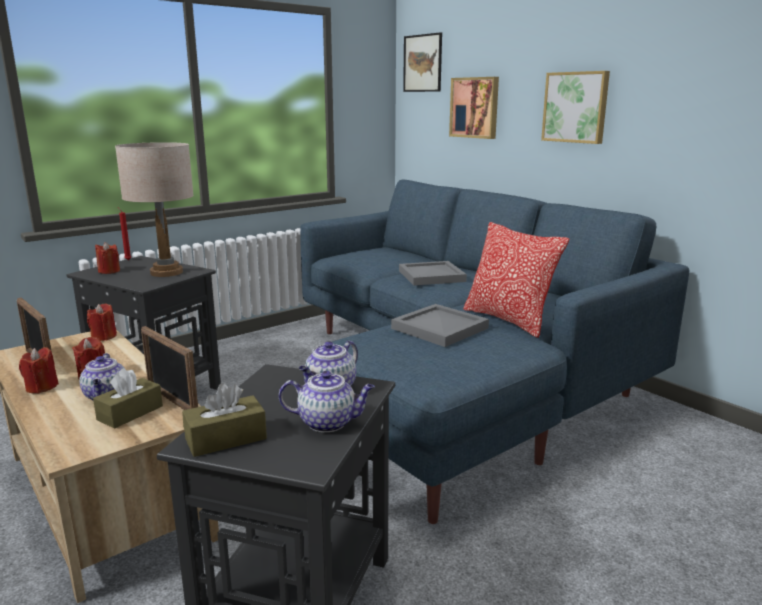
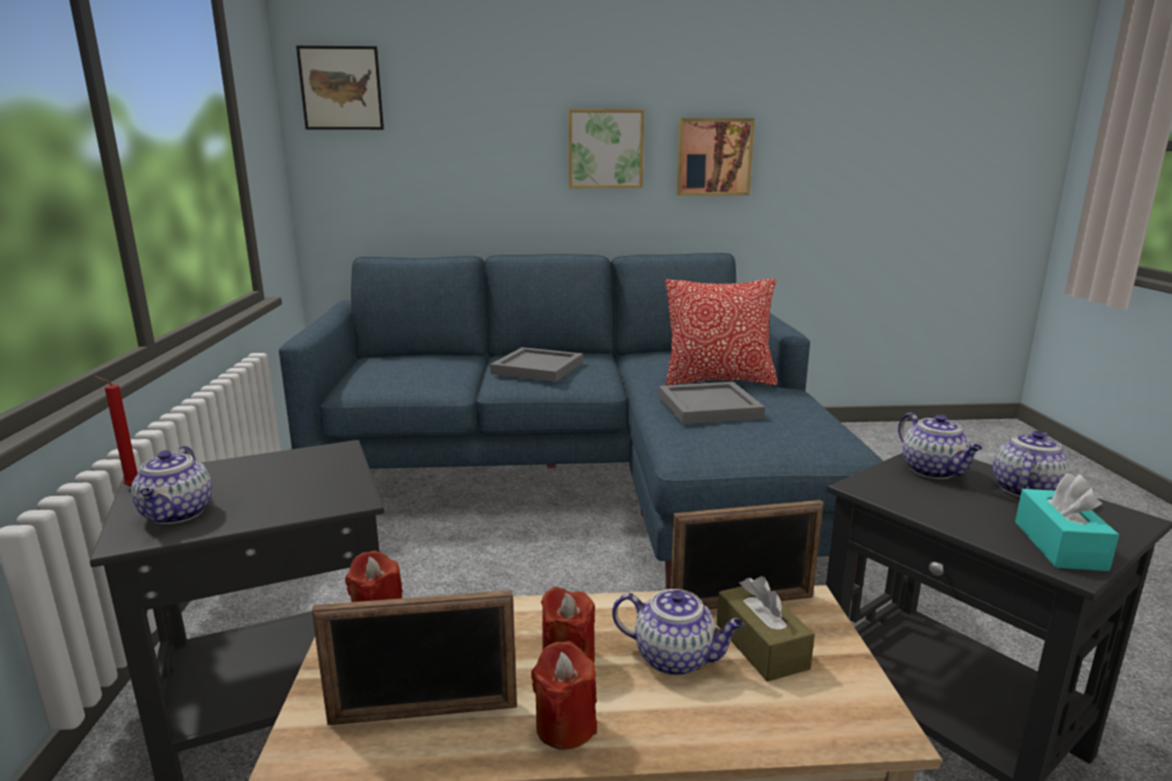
camera: 55 degrees left, 0 degrees up
(109, 271) = (177, 514): red candle -> teapot
(167, 272) = (302, 471): beige table lamp -> none
(226, 439) = (1059, 545): brown tissue box -> turquoise tissue box
(475, 107) = (452, 151): picture -> picture (713, 157)

